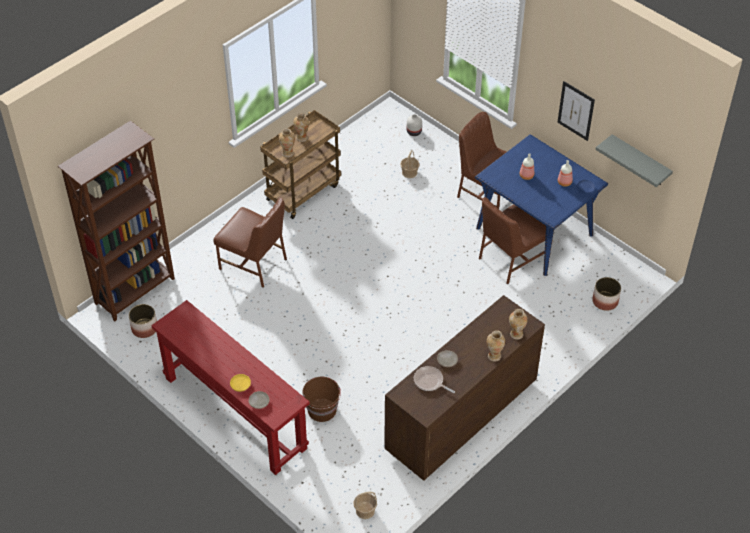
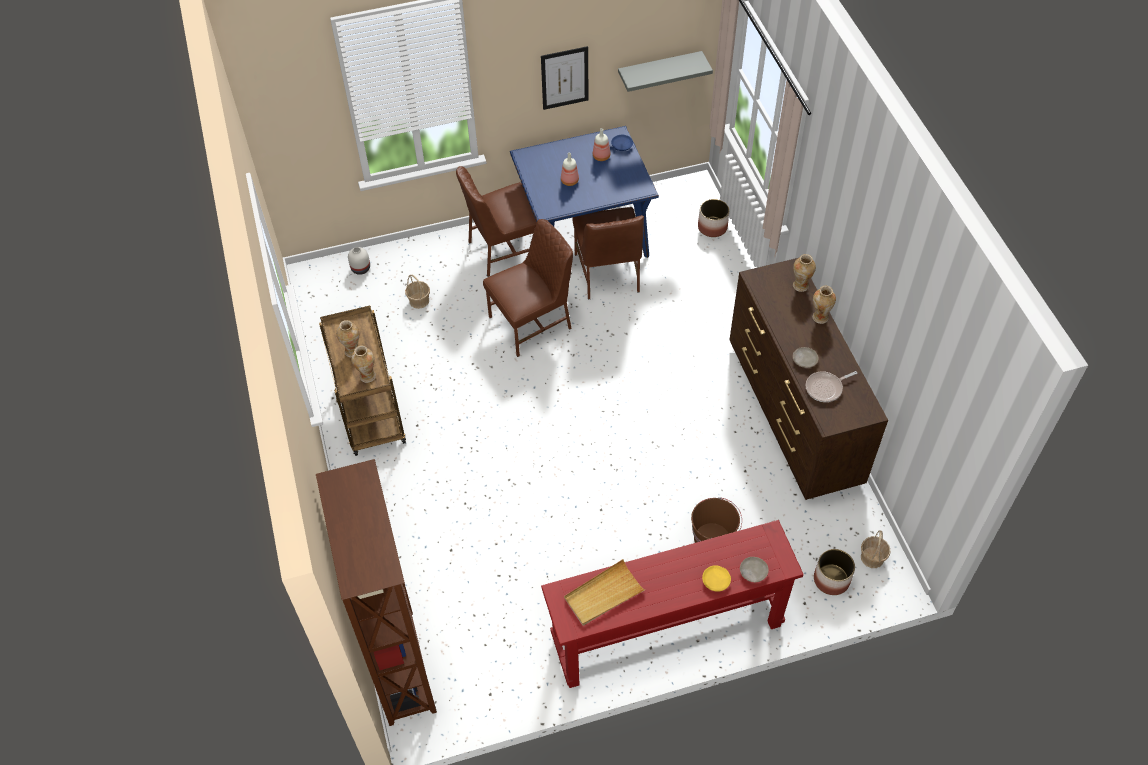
camera: 60 degrees left, 5 degrees up
(144, 328) = (471, 680): planter -> planter (831, 579)
(197, 332) = (603, 594): none -> beige tray
(254, 264) = (449, 513): brown chair -> brown chair (532, 323)

